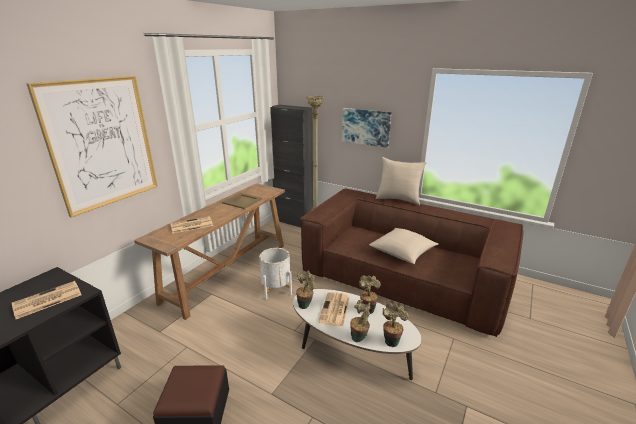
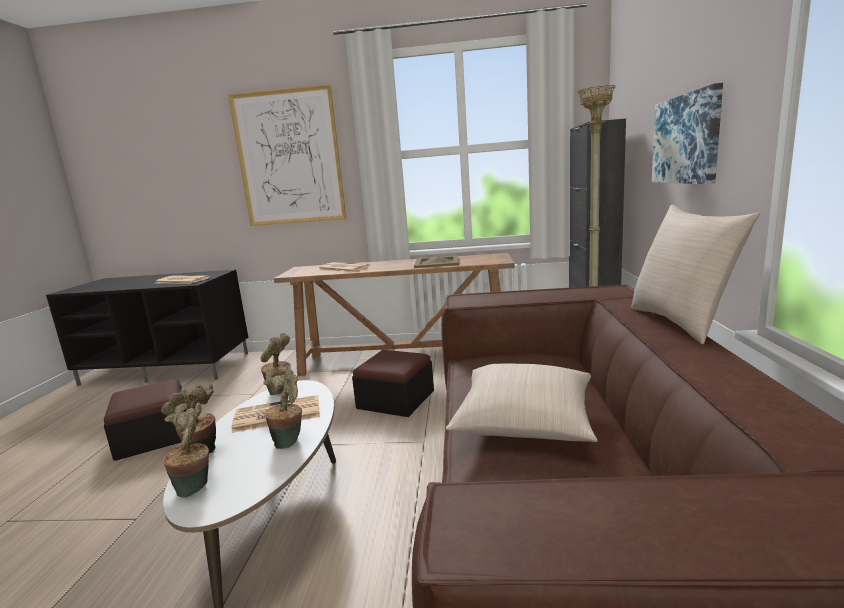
camera: 65 degrees right, 10 degrees down
(276, 289) = (396, 399): white planter -> ottoman

